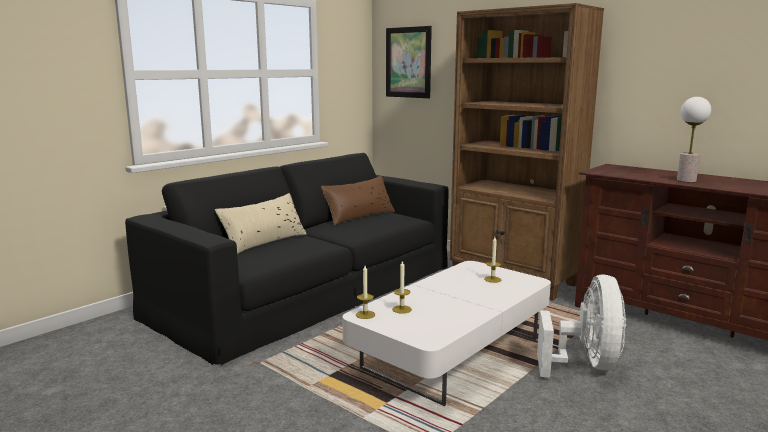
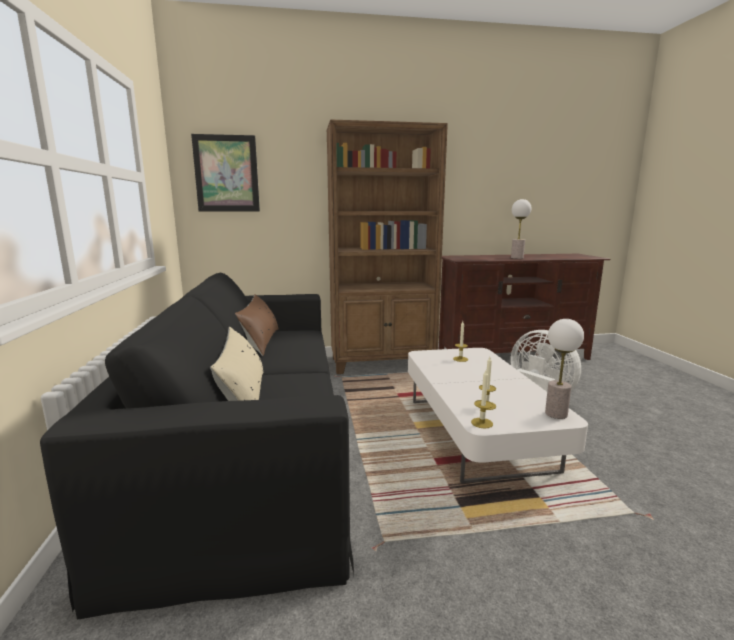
camera: 50 degrees left, 0 degrees up
(432, 335) = (555, 414): none -> table lamp

